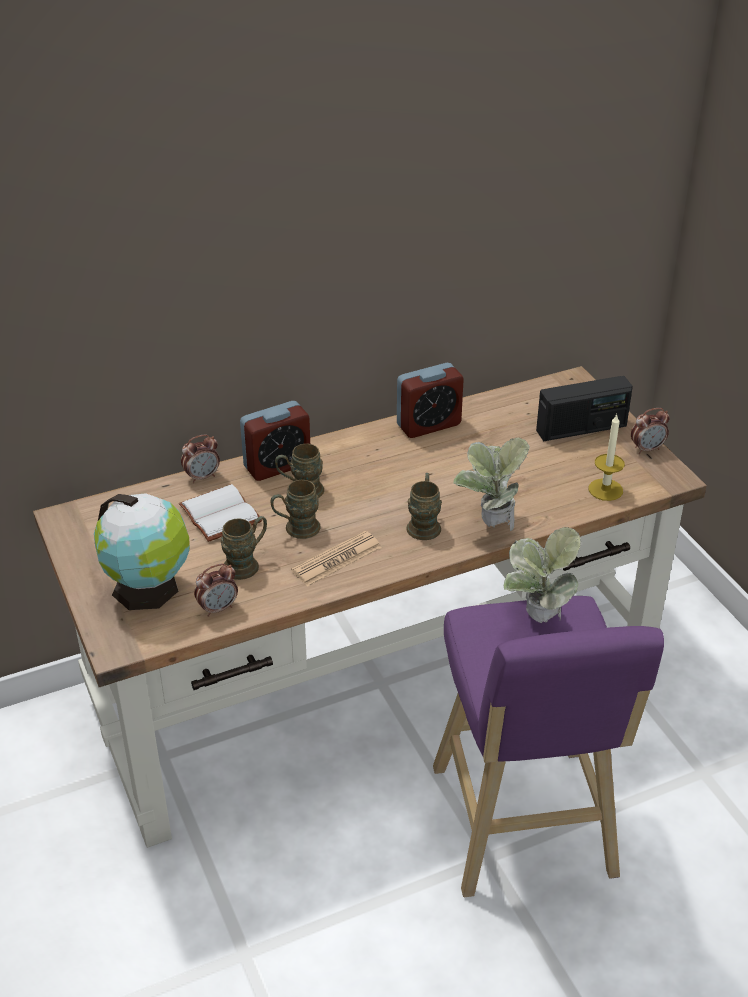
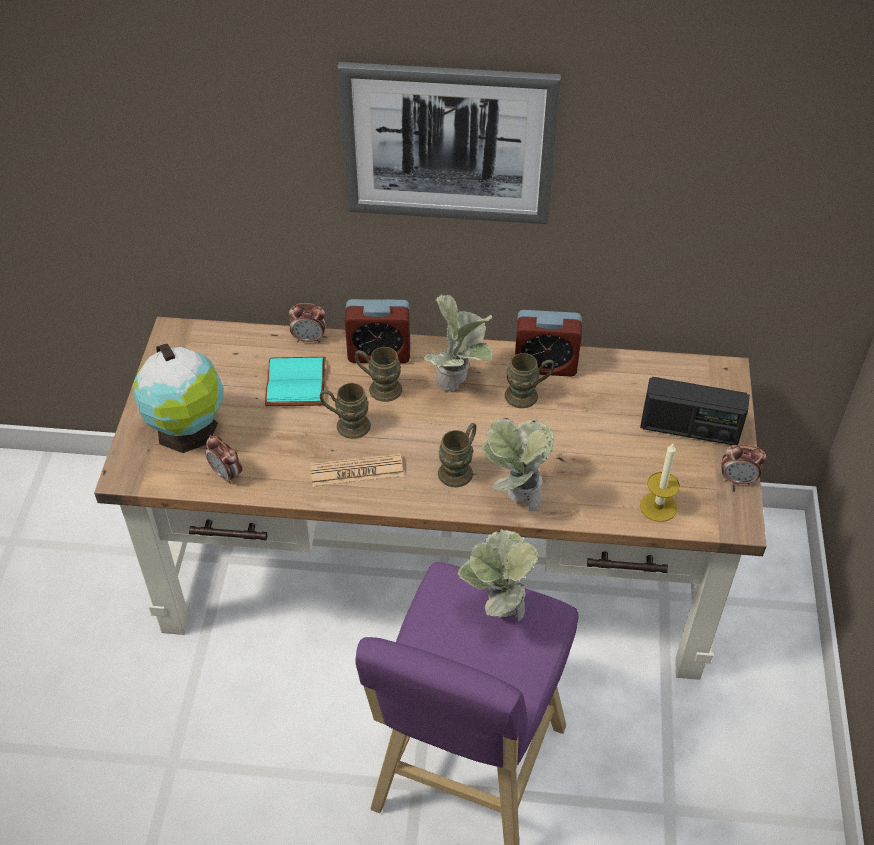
camera: 30 degrees right, 10 degrees up
(218, 608) = (227, 474): alarm clock -> alarm clock turned 45 degrees clockwise
(222, 514) = (298, 384): white book -> turquoise book
(247, 564) = (281, 442): brown mug -> brown mug (528, 395)
(314, 224) = (448, 143): none -> picture
(367, 463) = (458, 383): none -> potted plant

